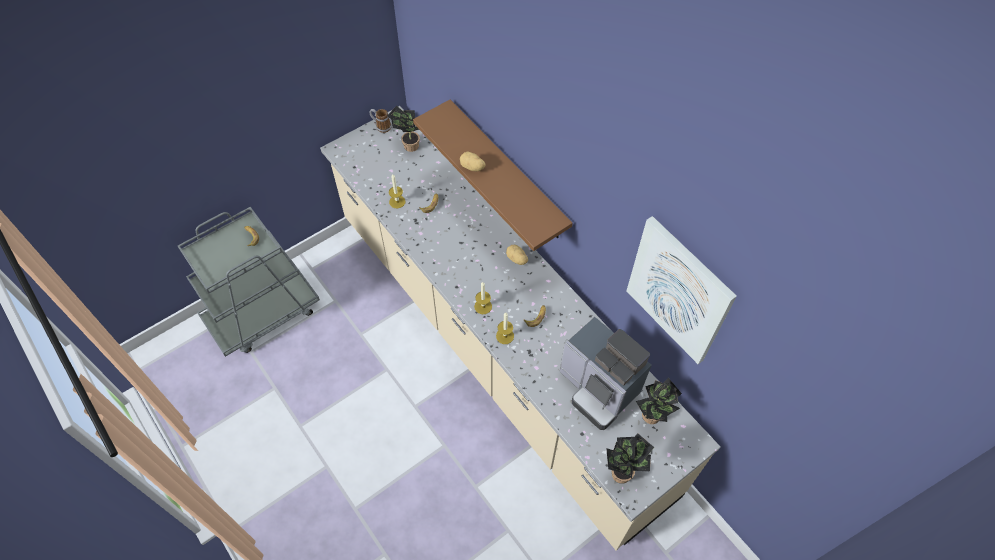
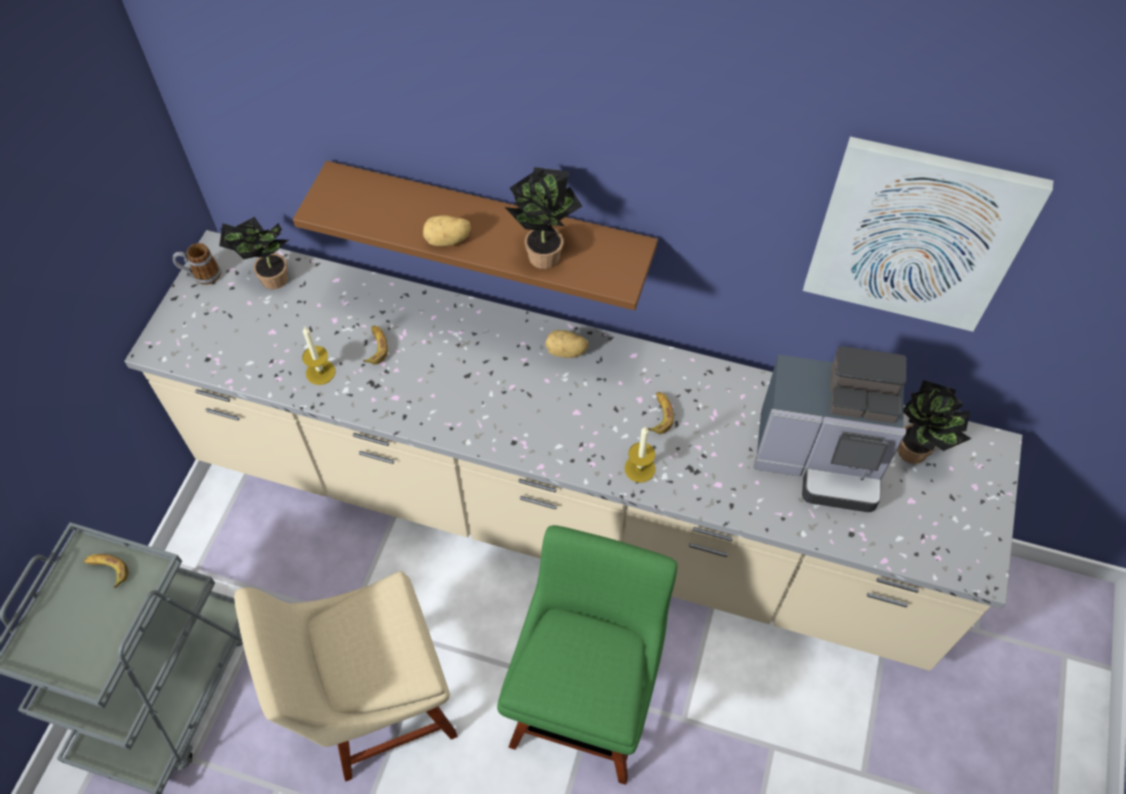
camera: 35 degrees left, 0 degrees up
(341, 381) = (375, 705): none -> beige chair
(436, 445) = (586, 701): none -> green chair
(483, 306) = (575, 446): candle -> none
(622, 471) = (941, 548): potted plant -> potted plant (543, 252)

